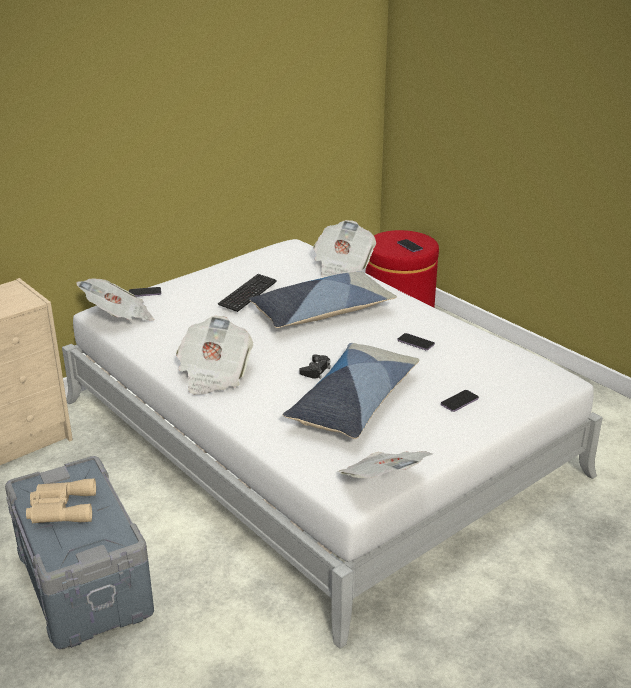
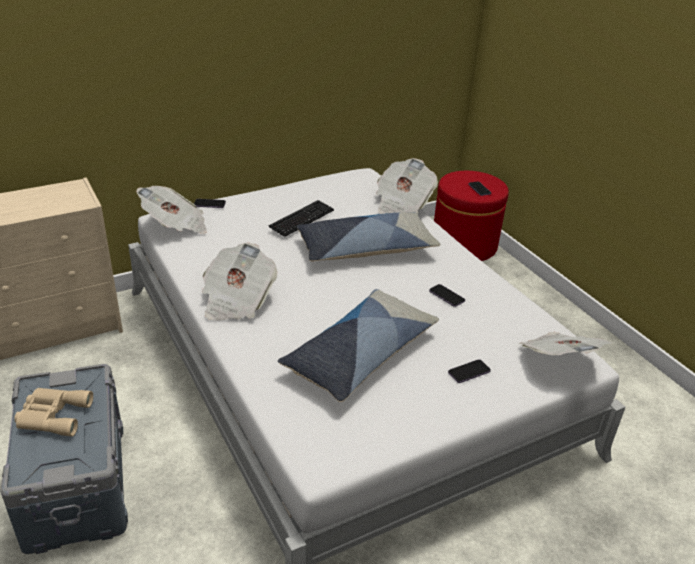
camera: 10 degrees right, 5 degrees up
(316, 370) = (335, 312): black game controller -> none
(383, 482) = (356, 456): newspaper -> newspaper (558, 360)

